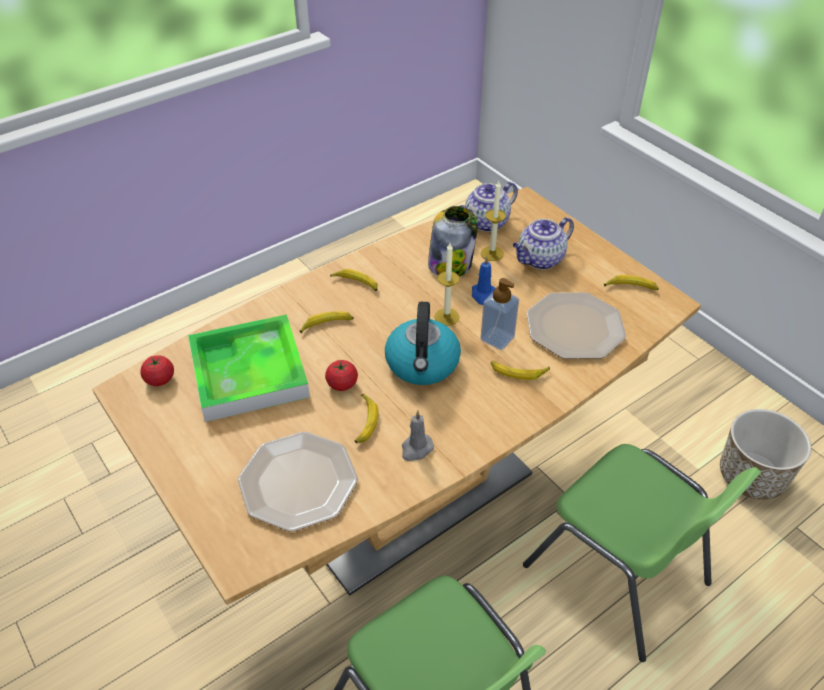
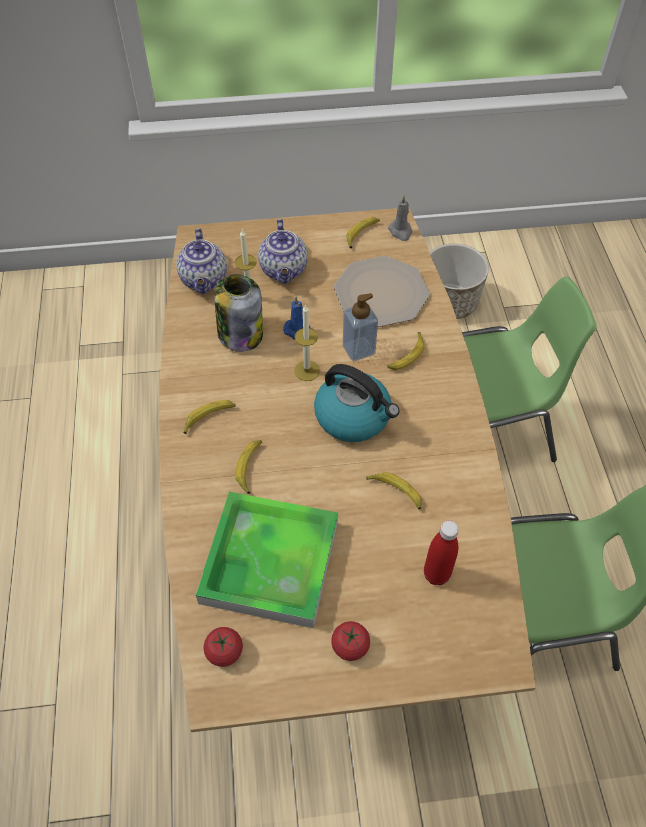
camera: 60 degrees left, 10 degrees up
(299, 482) = (436, 574): plate -> red bottle
(342, 384) = (338, 489): tomato -> tomato (350, 646)
(416, 449) = (448, 468): grey candle -> grey candle (400, 231)

